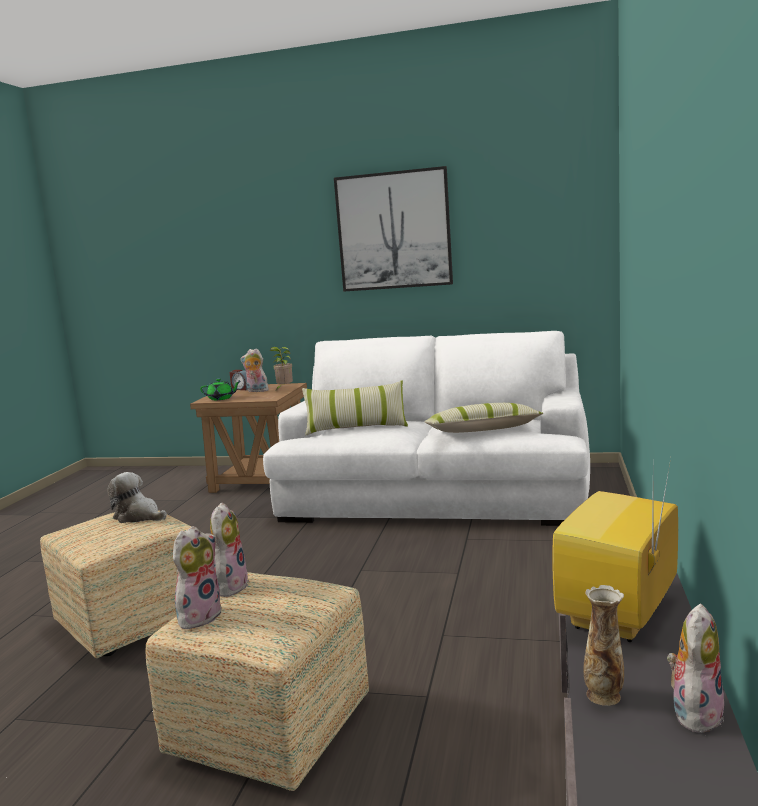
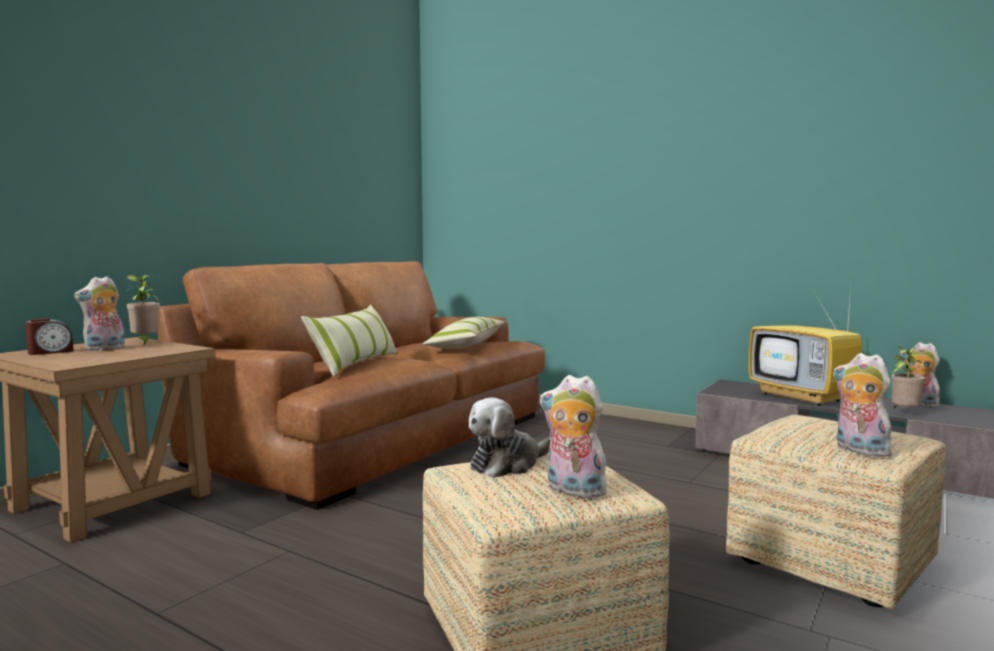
camera: 70 degrees left, 5 degrees down
(221, 398) = (90, 360): green teapot -> none
(229, 586) = (785, 439): plush toy -> plush toy (572, 491)
(394, 231) = (250, 135): picture -> none
(435, 493) = (375, 437): white sofa -> brown sofa
(604, 695) = (904, 413): vase -> potted plant

